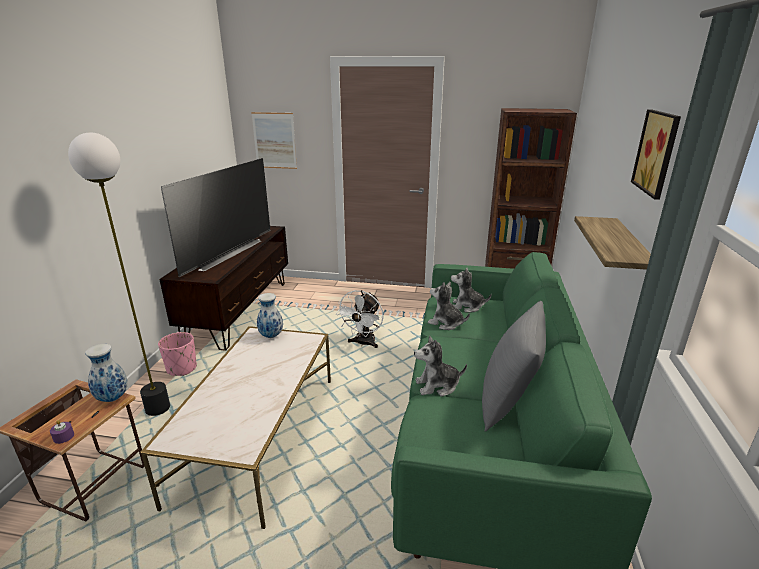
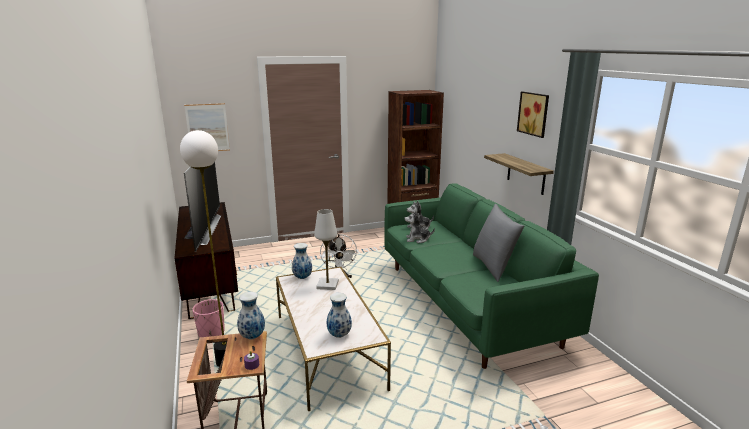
camera: 30 degrees left, 5 degrees down
(214, 431) = (340, 335): none -> vase
(284, 354) = (327, 285): none -> white table lamp
(437, 386) = (451, 270): plush toy -> none

